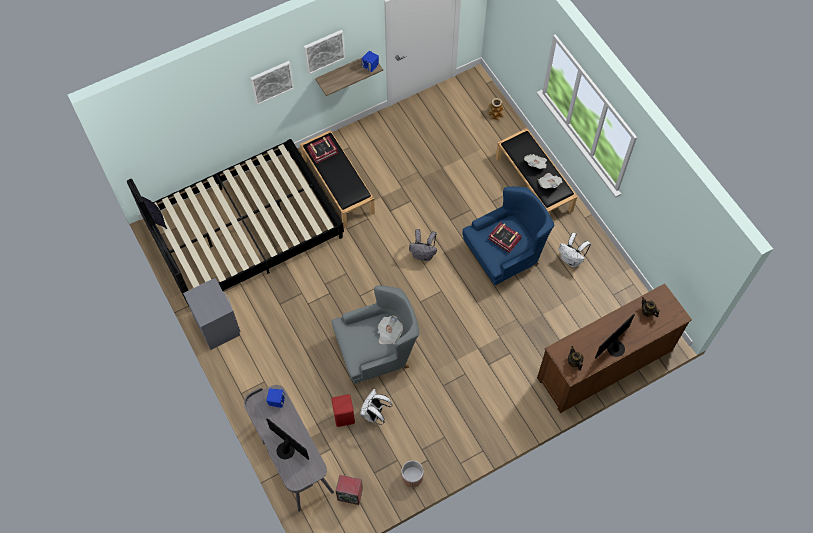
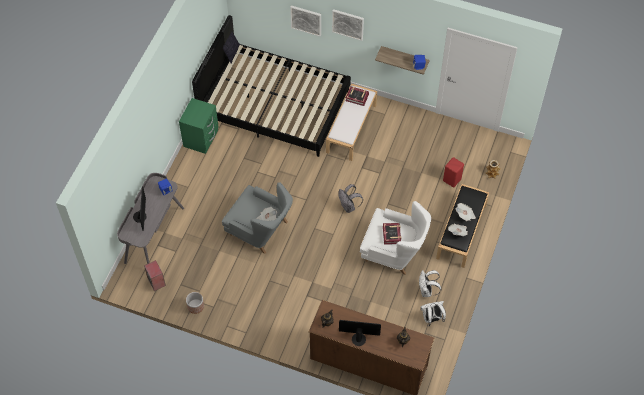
camera: 50 degrees right, 5 degrees down
(218, 325) = (201, 138): grey nightstand -> green nightstand
(324, 51) = (392, 30): picture -> picture (306, 20)
(337, 186) = (351, 128): black bench -> white bench
(345, 417) = (202, 244): red stool -> red stool (452, 180)
(374, 414) = (218, 258): white backpack -> white backpack (432, 319)
(505, 253) = (394, 251): blue armchair -> white armchair

